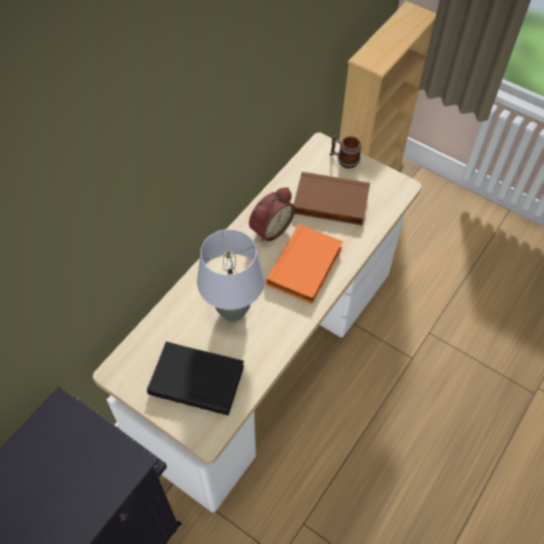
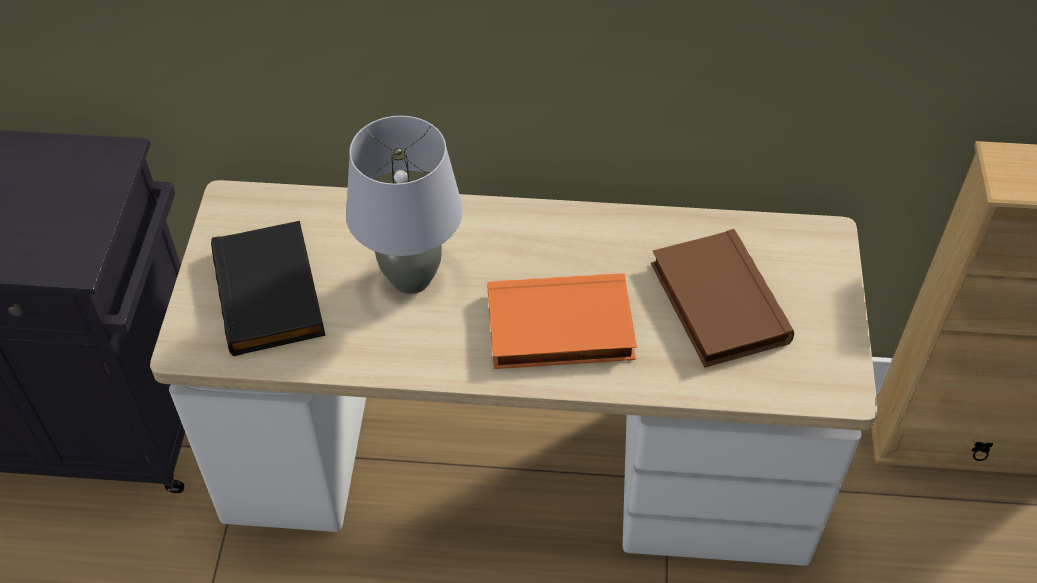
camera: 60 degrees right, 5 degrees down
(269, 228) = (597, 250): alarm clock -> none
(344, 159) = (825, 280): mug -> none

